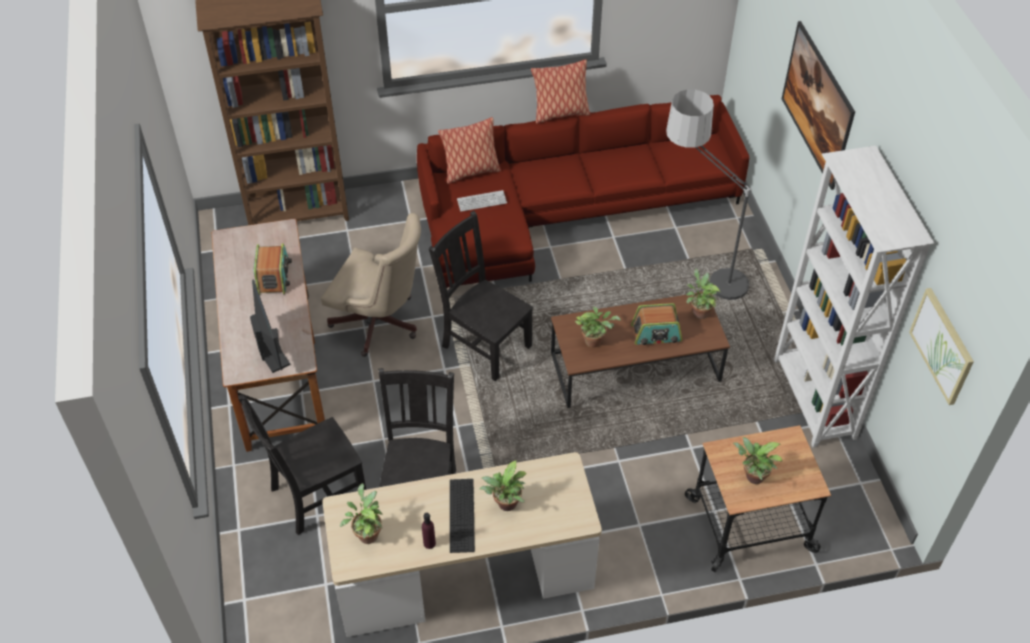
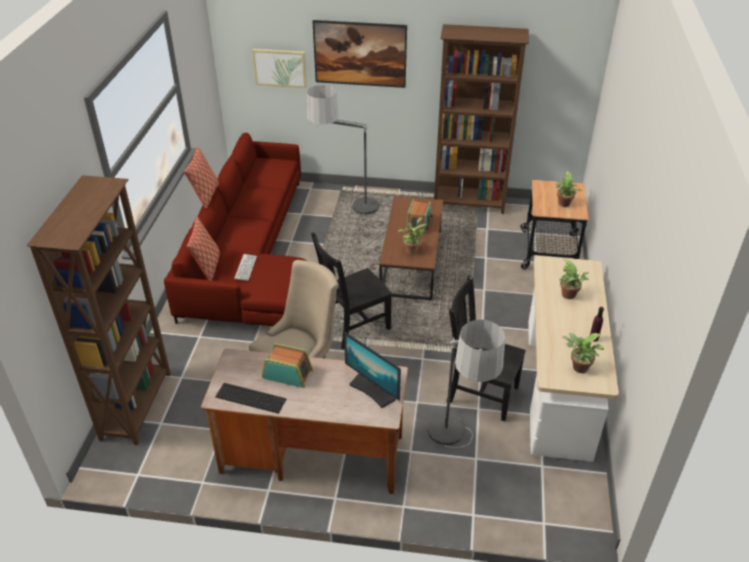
camera: 70 degrees left, 10 degrees down
(271, 350) = (373, 390): monitor -> monitor turned 135 degrees counterclockwise
(315, 495) = (456, 455): black chair -> floor lamp
(461, 515) = (573, 317): keyboard -> keyboard (250, 398)
(699, 311) = (409, 203): potted plant -> none
(813, 400) = (469, 203): white bookcase -> brown bookcase
(942, 345) = (558, 76): picture -> picture (280, 67)

